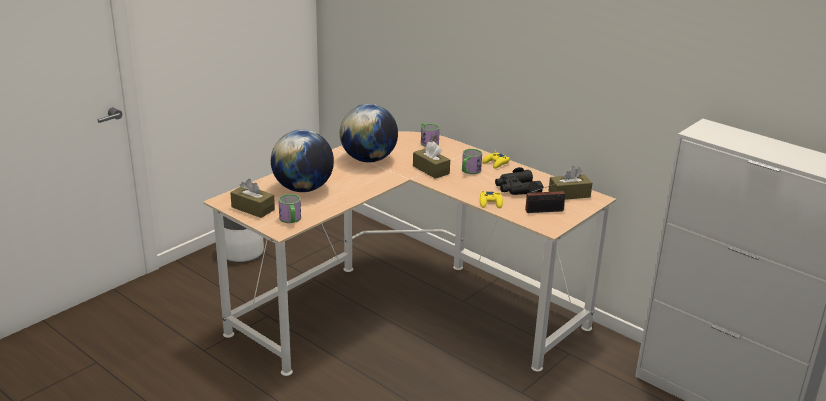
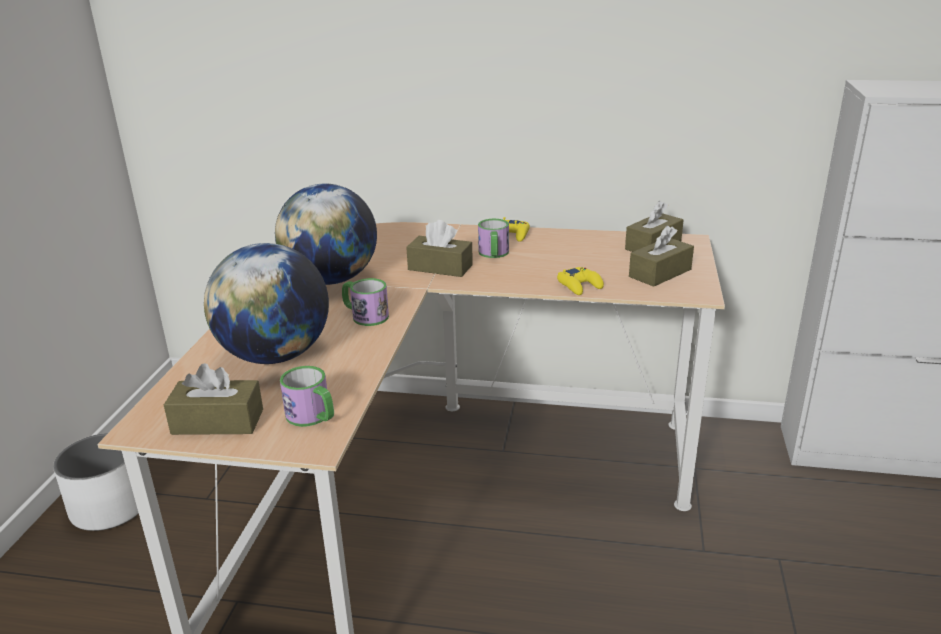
camera: 30 degrees left, 0 degrees up
(428, 142) = (388, 234): mug -> mug (365, 316)
(517, 189) = (584, 257): black binoculars -> none
(546, 210) = (660, 273): radio -> brown tissue box

